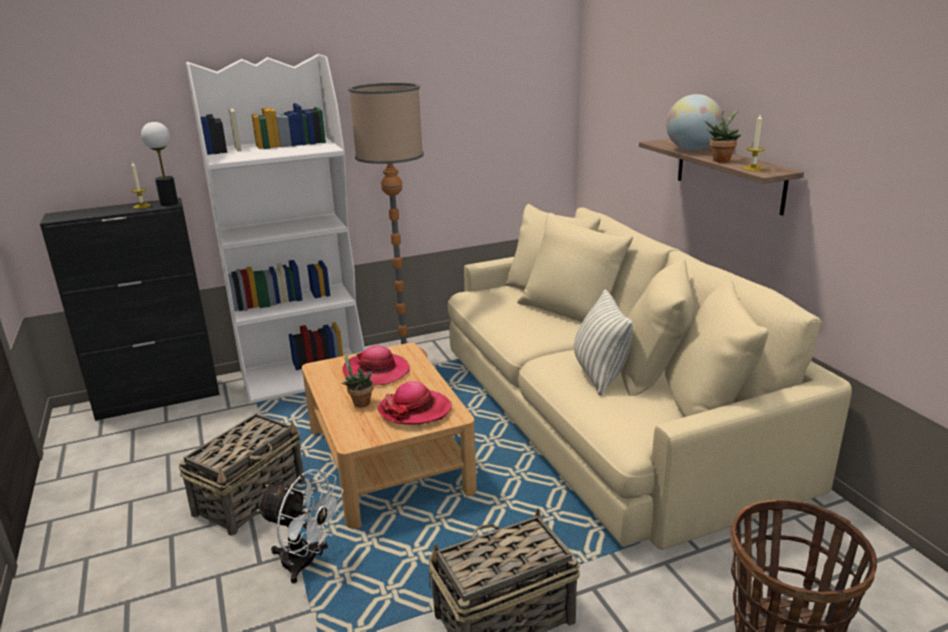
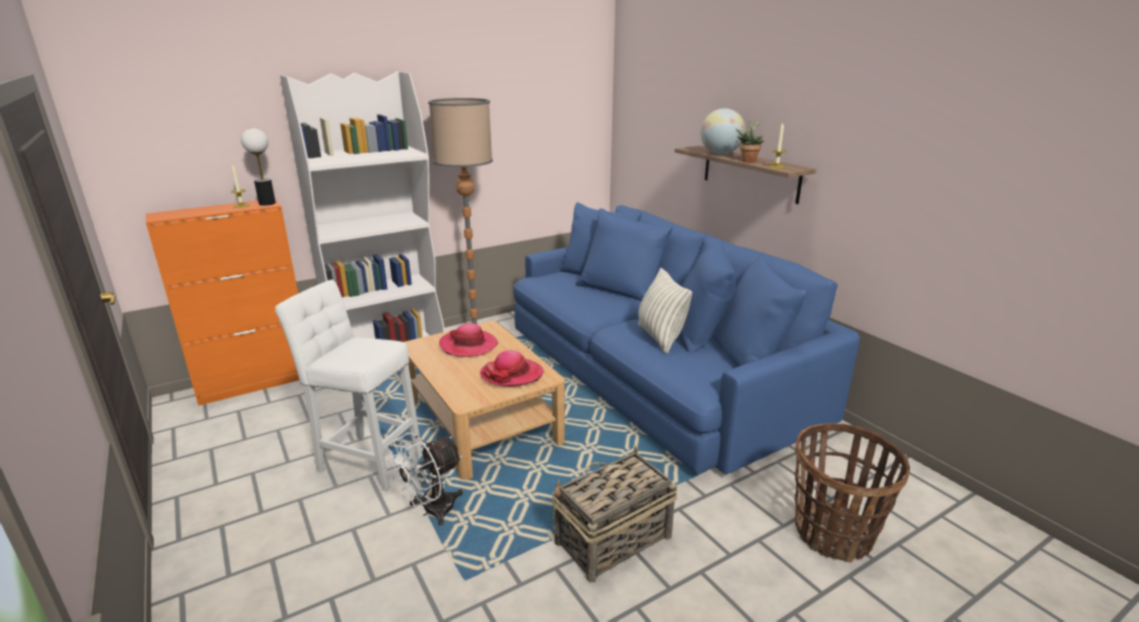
camera: 10 degrees left, 0 degrees up
(159, 399) = (257, 383): black cabinet -> orange cabinet
(251, 497) = (366, 460): basket -> white stool
(306, 563) = (431, 511): white fan -> white fan turned 120 degrees clockwise
(359, 402) = (461, 371): potted plant -> none
(605, 412) = (654, 372): beige sofa -> blue sofa

